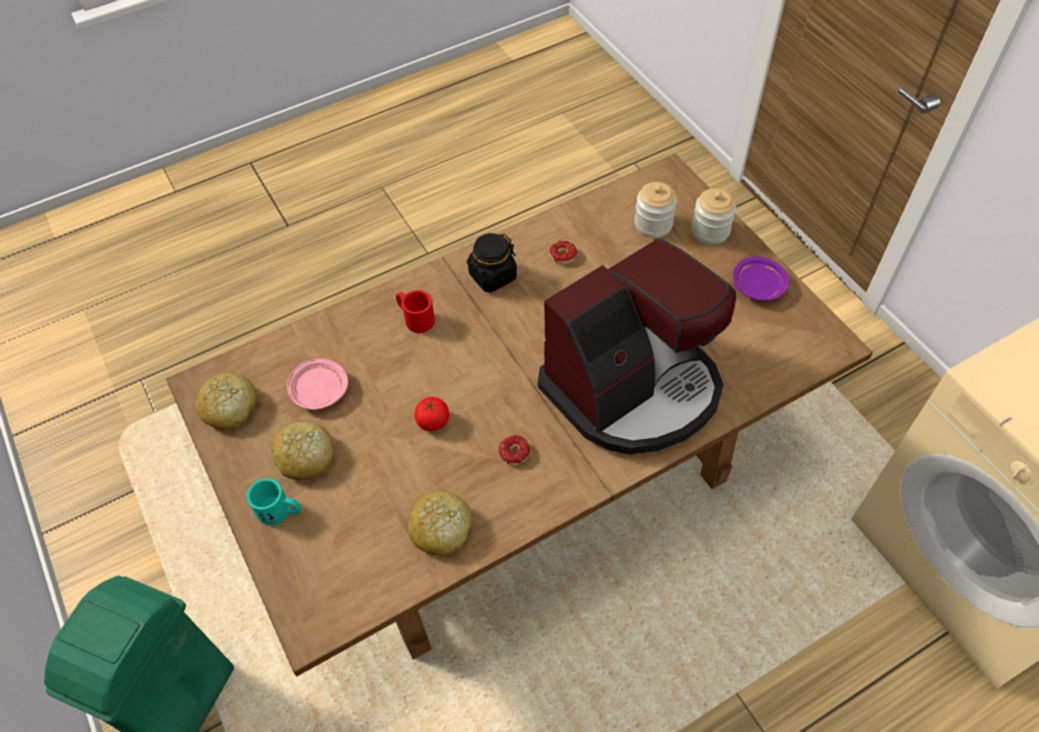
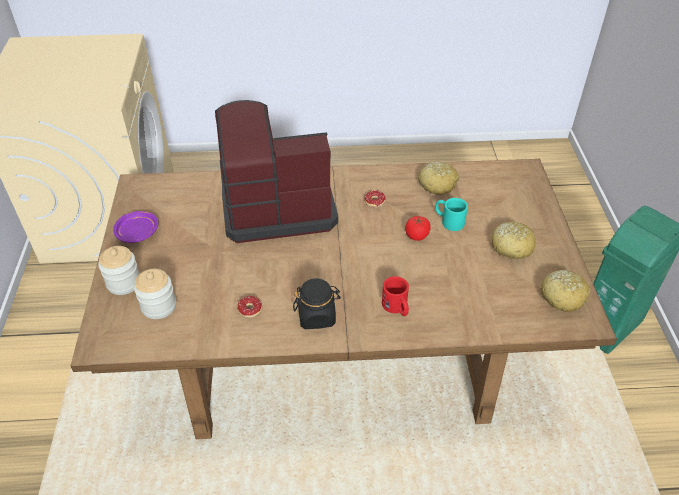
camera: 155 degrees left, 10 degrees down
(280, 511) = (534, 223): turquoise mug -> turquoise mug (448, 221)
(319, 390) = (491, 283): pink plate -> none

